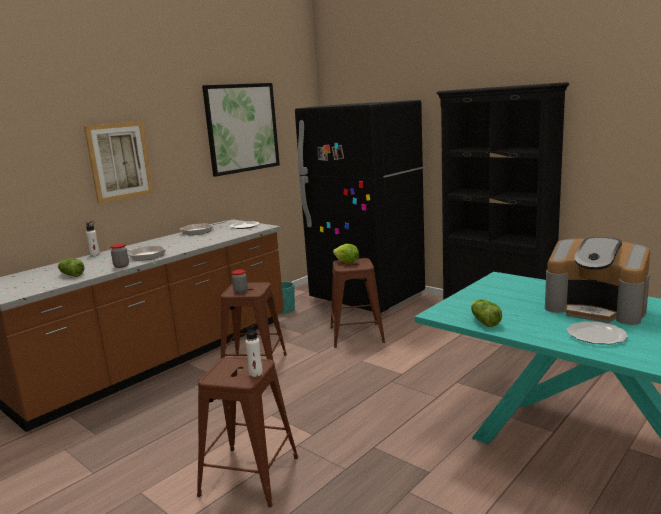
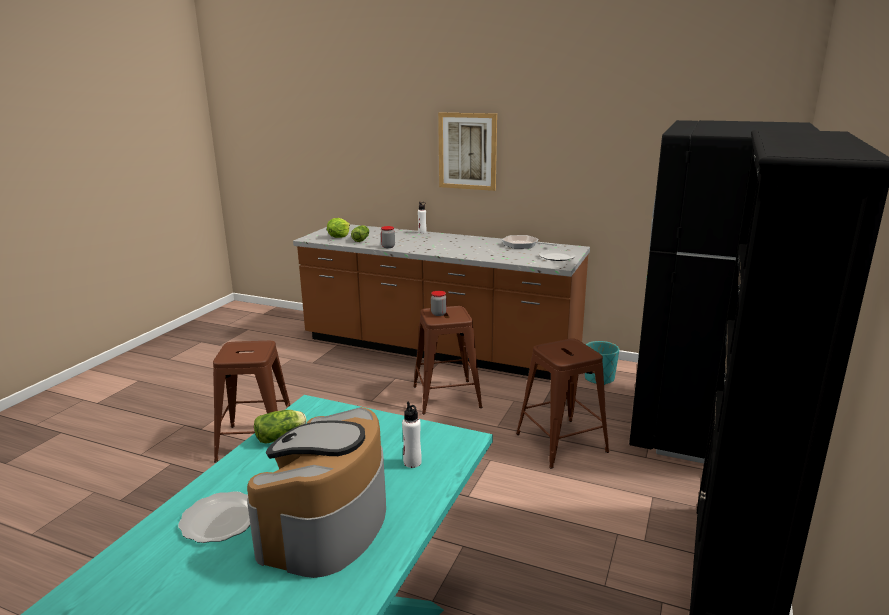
camera: 70 degrees right, 5 degrees up
(144, 256) = (422, 246): frying pan -> none
(242, 128) = (634, 136): picture -> none
(256, 373) = (237, 359): white bottle -> white bottle (412, 462)
(347, 262) = (569, 346): lettuce -> lettuce (339, 237)

